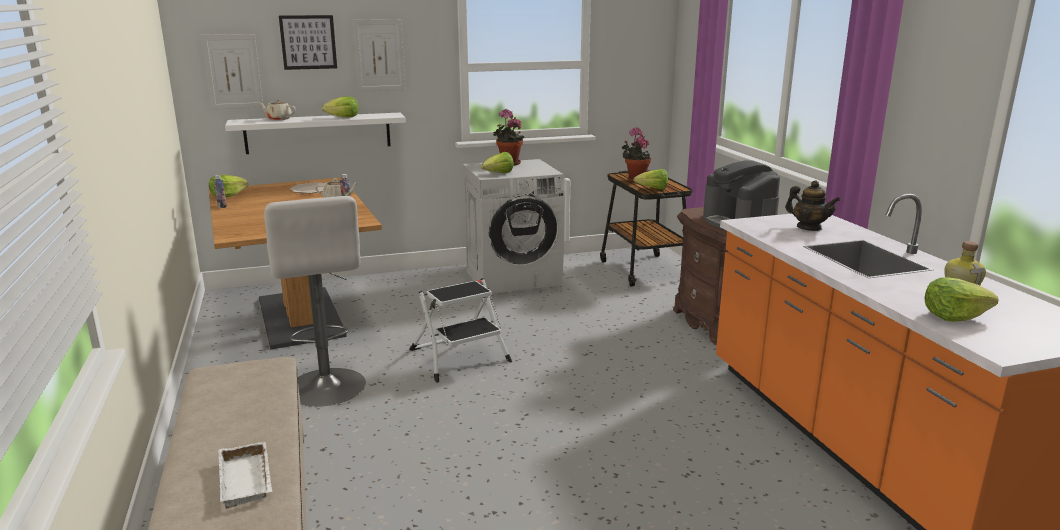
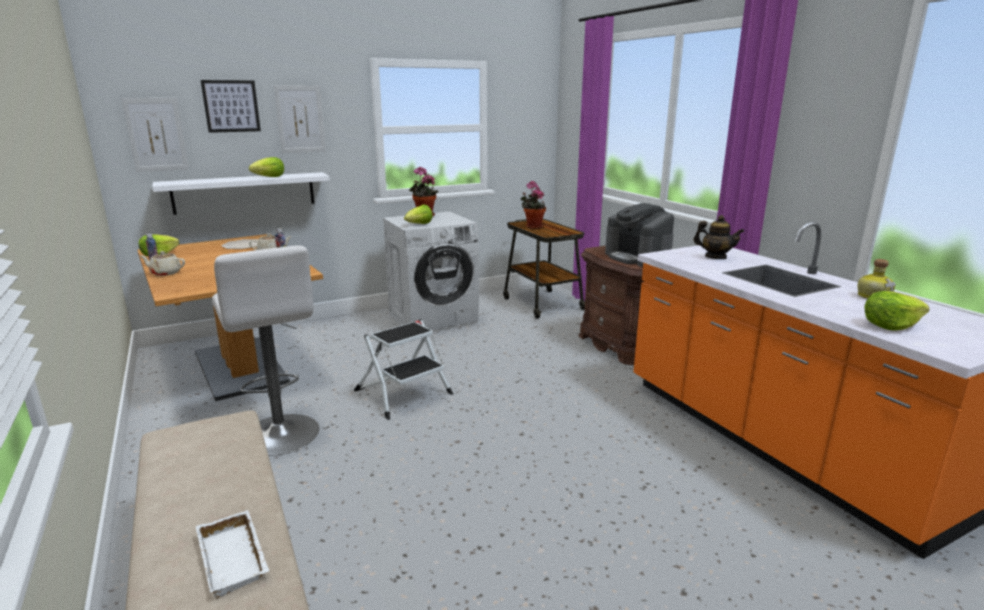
camera: 10 degrees left, 0 degrees up
(278, 119) = (205, 180): beige teapot -> beige teapot (165, 273)
(653, 189) = (551, 233): lettuce -> none

